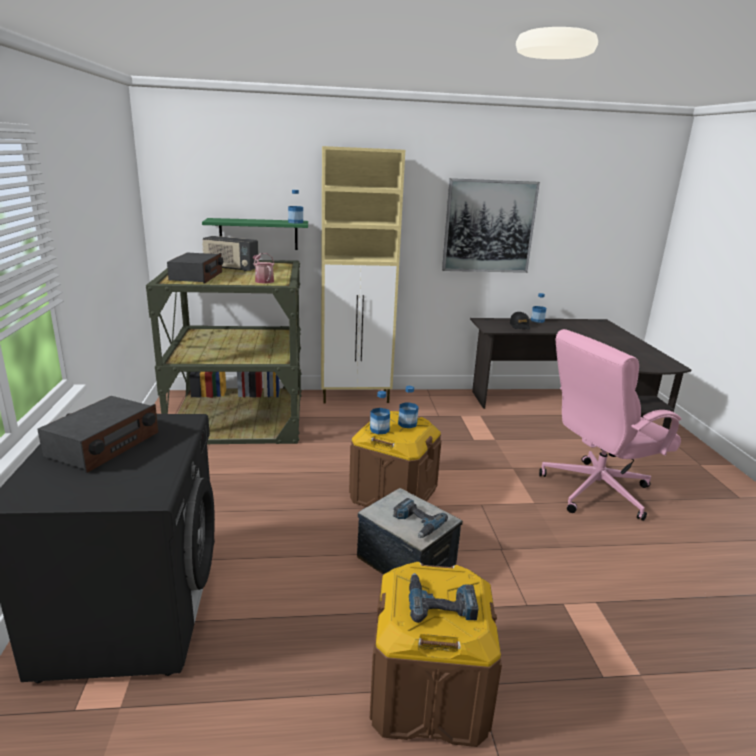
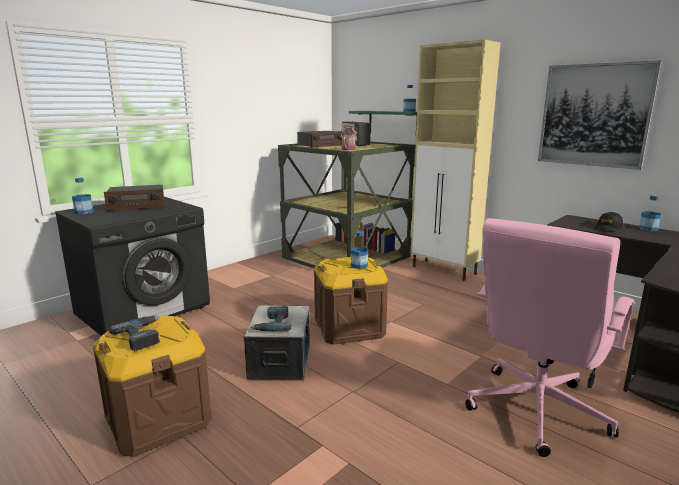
camera: 50 degrees right, 5 degrees down
(379, 429) = (333, 262): bottle -> bottle (84, 212)
(596, 490) = (537, 408): pink office chair -> pink office chair turned 75 degrees counterclockwise

